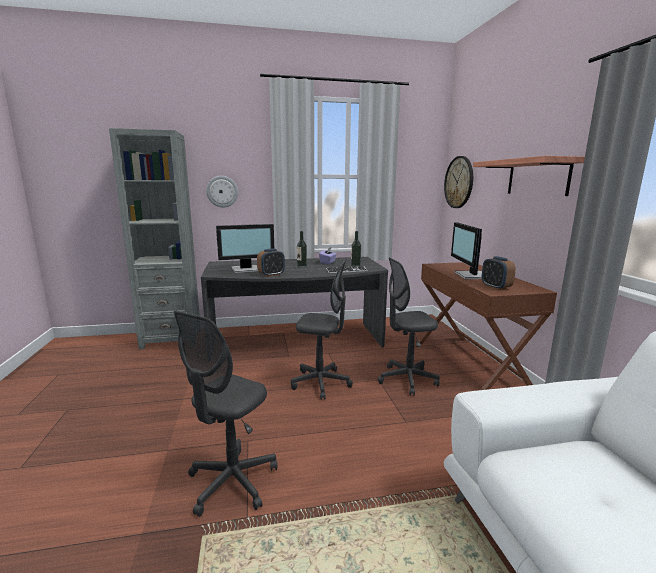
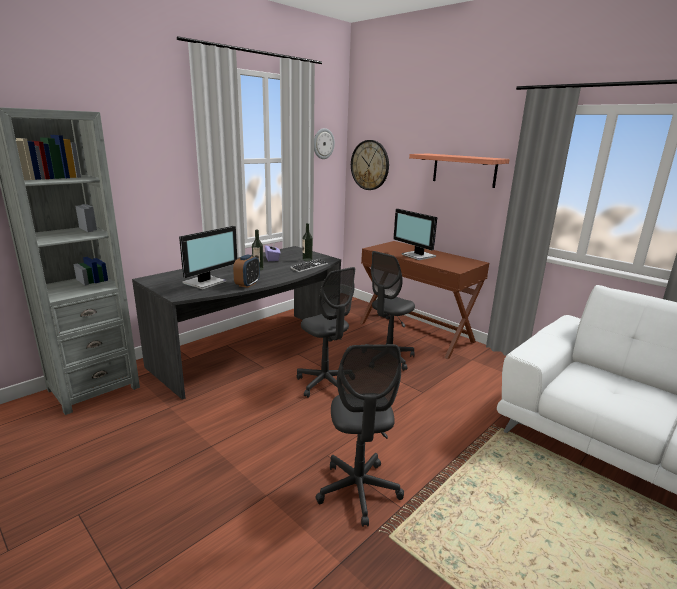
camera: 35 degrees left, 5 degrees up
(222, 191) = (133, 186): wall clock -> wall clock (323, 143)
(321, 383) = (325, 384): grey office chair -> grey office chair turned 75 degrees clockwise
(495, 287) = (450, 265): alarm clock -> none

